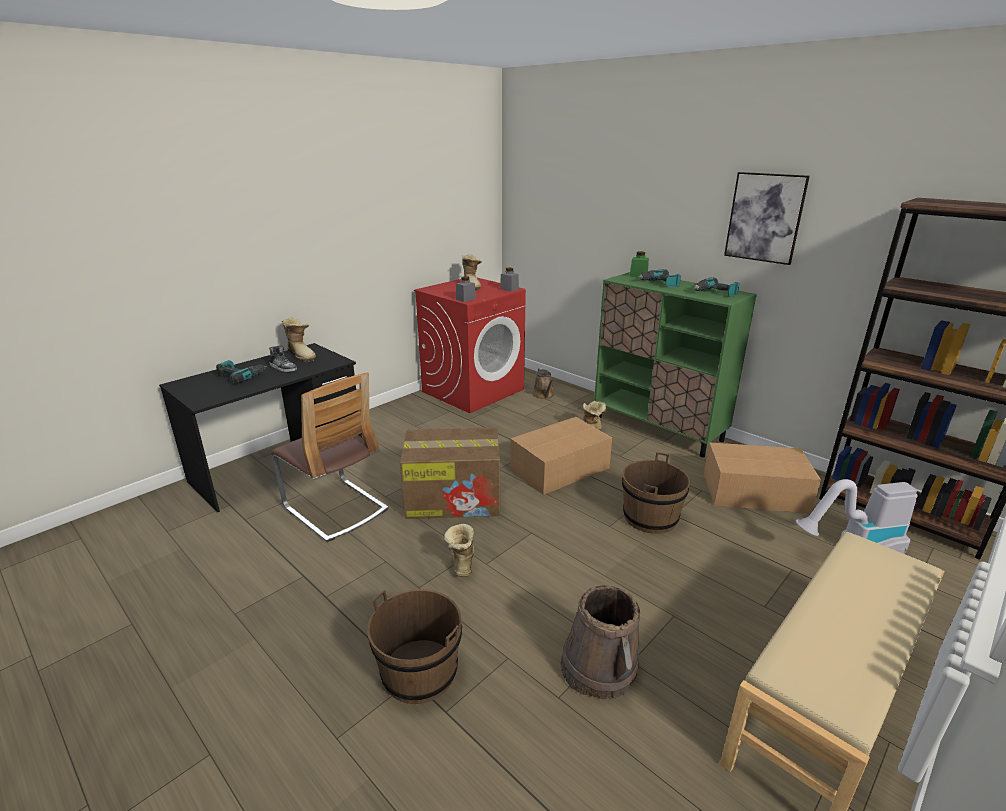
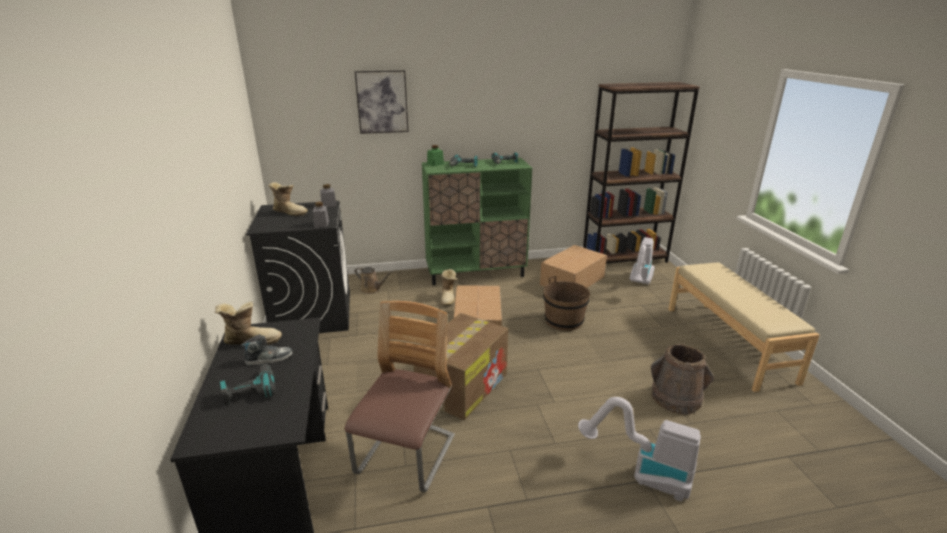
camera: 55 degrees left, 0 degrees up
(335, 508) = (406, 456): chair -> chair turned 60 degrees counterclockwise
(419, 672) = (641, 474): brown bucket -> vacuum cleaner
(461, 562) = (544, 412): boot -> none
(473, 390) = (312, 313): red washing machine -> black washing machine
(764, 218) = (516, 106): picture -> picture (382, 102)

